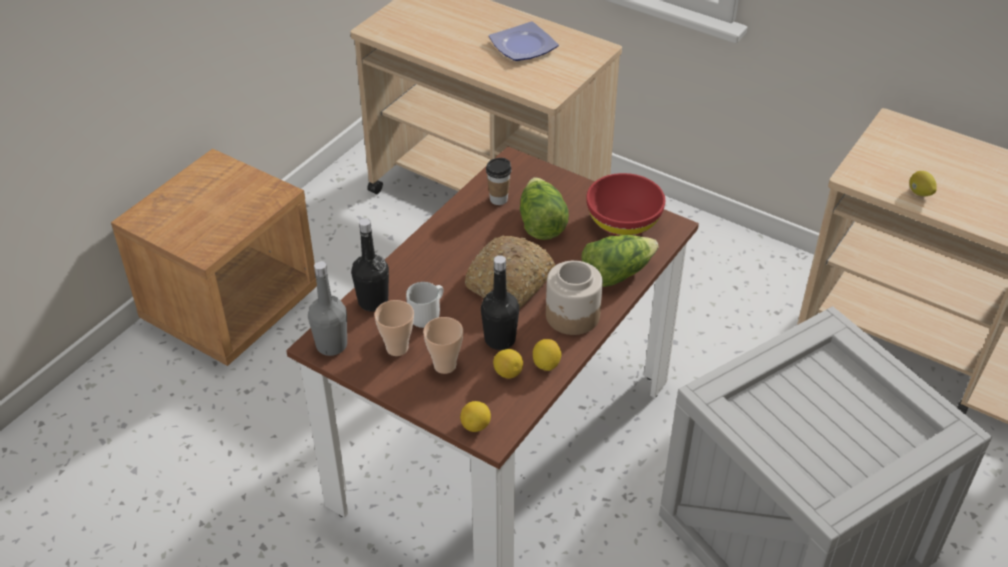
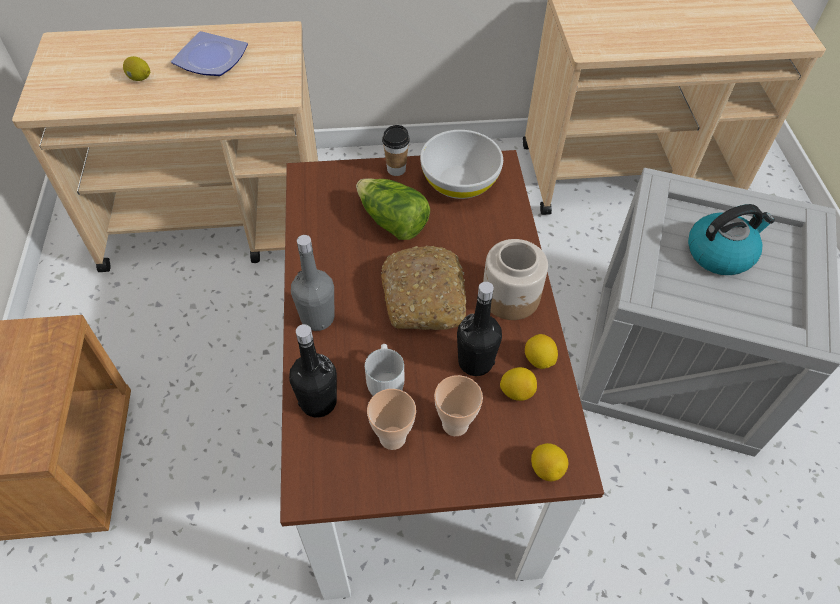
camera: 40 degrees left, 10 degrees up
(331, 345) = (324, 481): grey bottle -> grey bottle (317, 318)
(498, 199) = (331, 220): cup -> cup (396, 169)
(616, 273) = (502, 233): lettuce -> none
(623, 222) = (459, 182): red bowl -> white bowl
(829, 408) = (720, 253): none -> kettle
(920, 193) = (643, 42): lemon -> lemon (140, 78)

